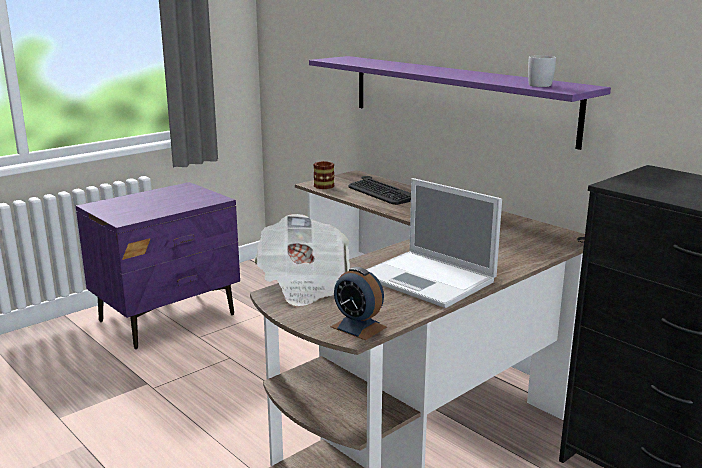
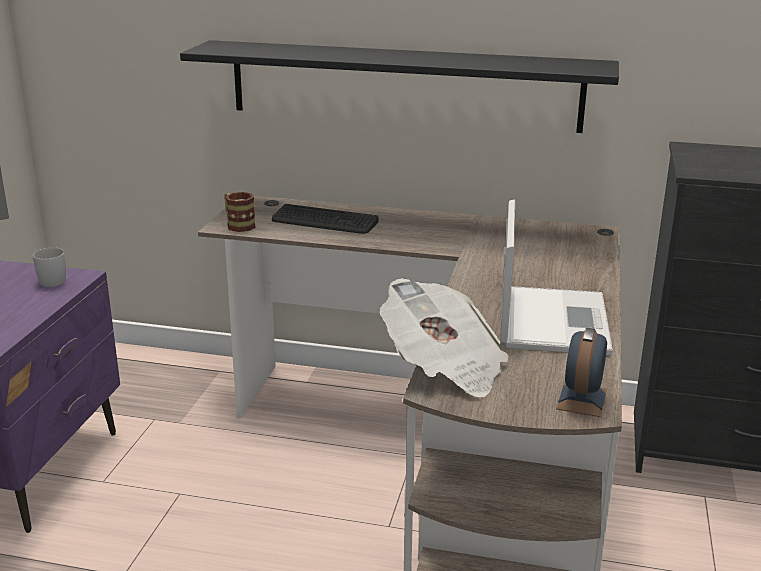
camera: 35 degrees left, 5 degrees up
(358, 327) = (581, 399): alarm clock -> alarm clock turned 105 degrees clockwise
(429, 279) = (552, 319): laptop -> laptop turned 90 degrees counterclockwise
(457, 97) = (404, 85): purple shelf -> black shelf
(539, 84) = (553, 66): white mug -> white mug (51, 280)

